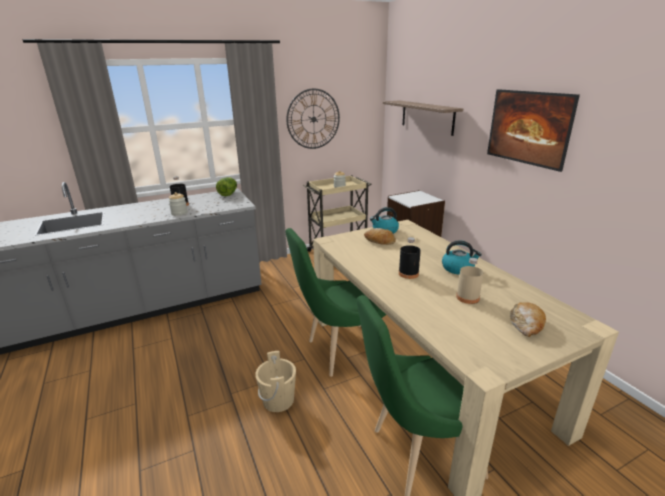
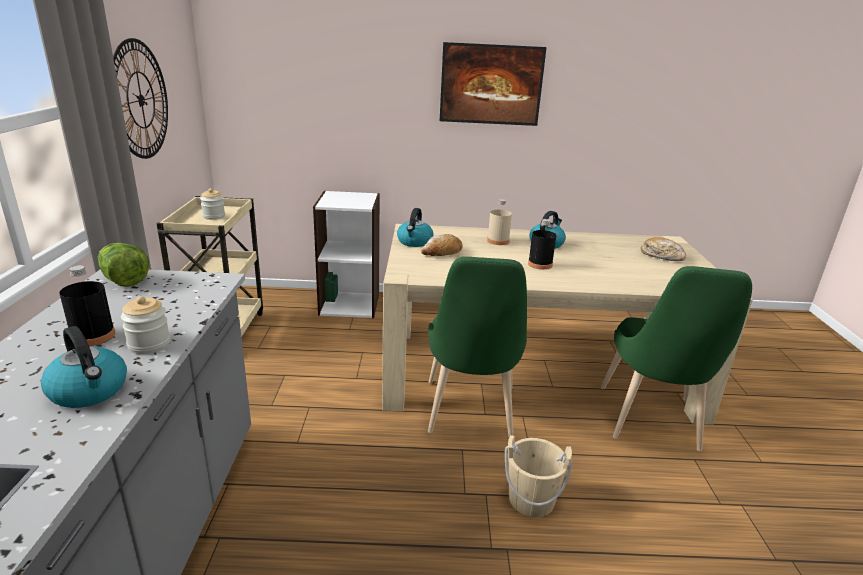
camera: 65 degrees left, 0 degrees up
(144, 216) = (90, 391): none -> kettle
(427, 117) = (316, 83): shelf -> none
(467, 297) = (606, 258): beige bottle -> beige bottle (498, 241)

